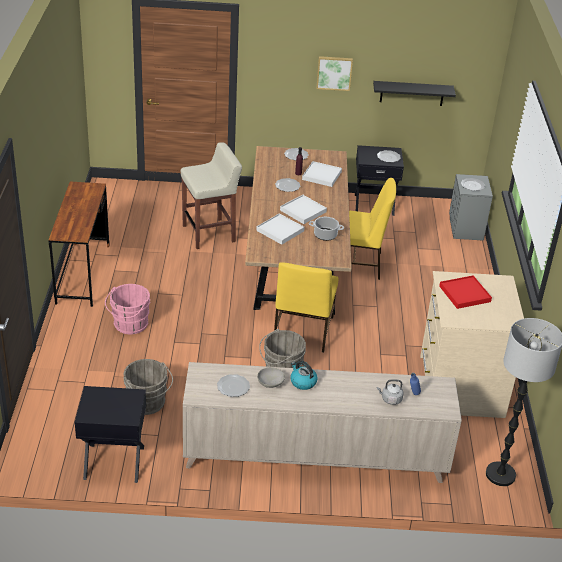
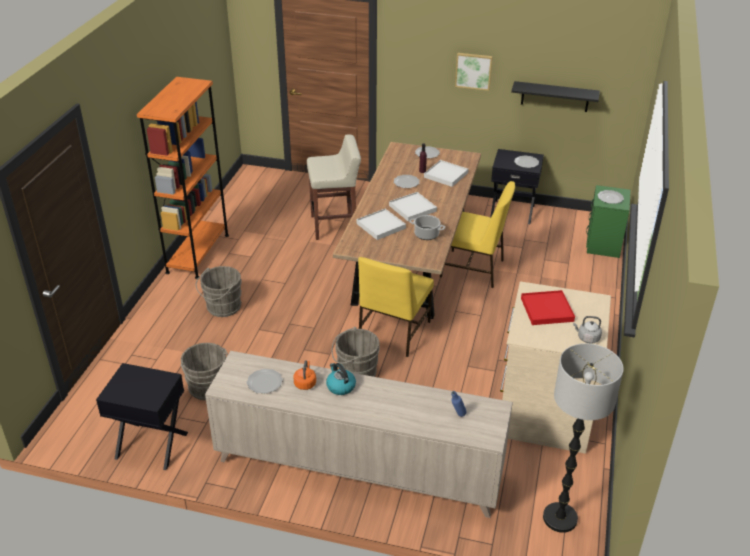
camera: 15 degrees right, 0 degrees up
(83, 274) = (198, 253): brown desk -> orange bookcase
(129, 325) = (222, 308): pink bucket -> grey bucket
(270, 383) = (305, 383): grey bowl -> orange kettle
(390, 399) = (429, 417): grey kettle -> grey kettle (587, 338)
(465, 229) = (602, 244): grey nightstand -> green nightstand

